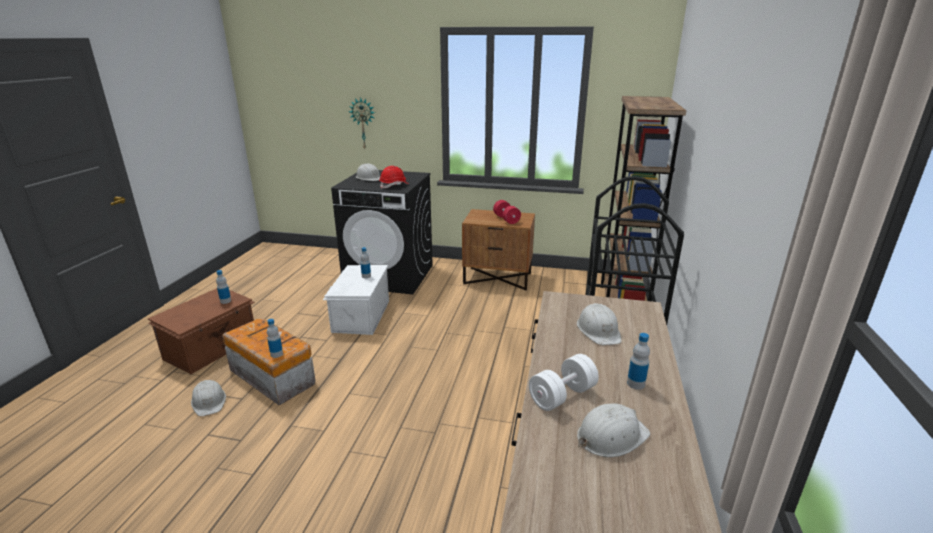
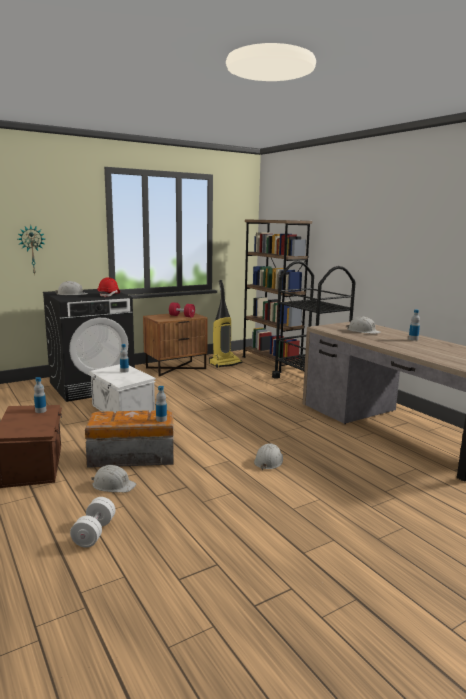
camera: 45 degrees left, 10 degrees down
(561, 289) = (225, 363): none -> vacuum cleaner
(562, 395) = (403, 347): white dumbbell -> white dumbbell (94, 533)
(611, 436) = (441, 350): white hard hat -> white hard hat (268, 461)

